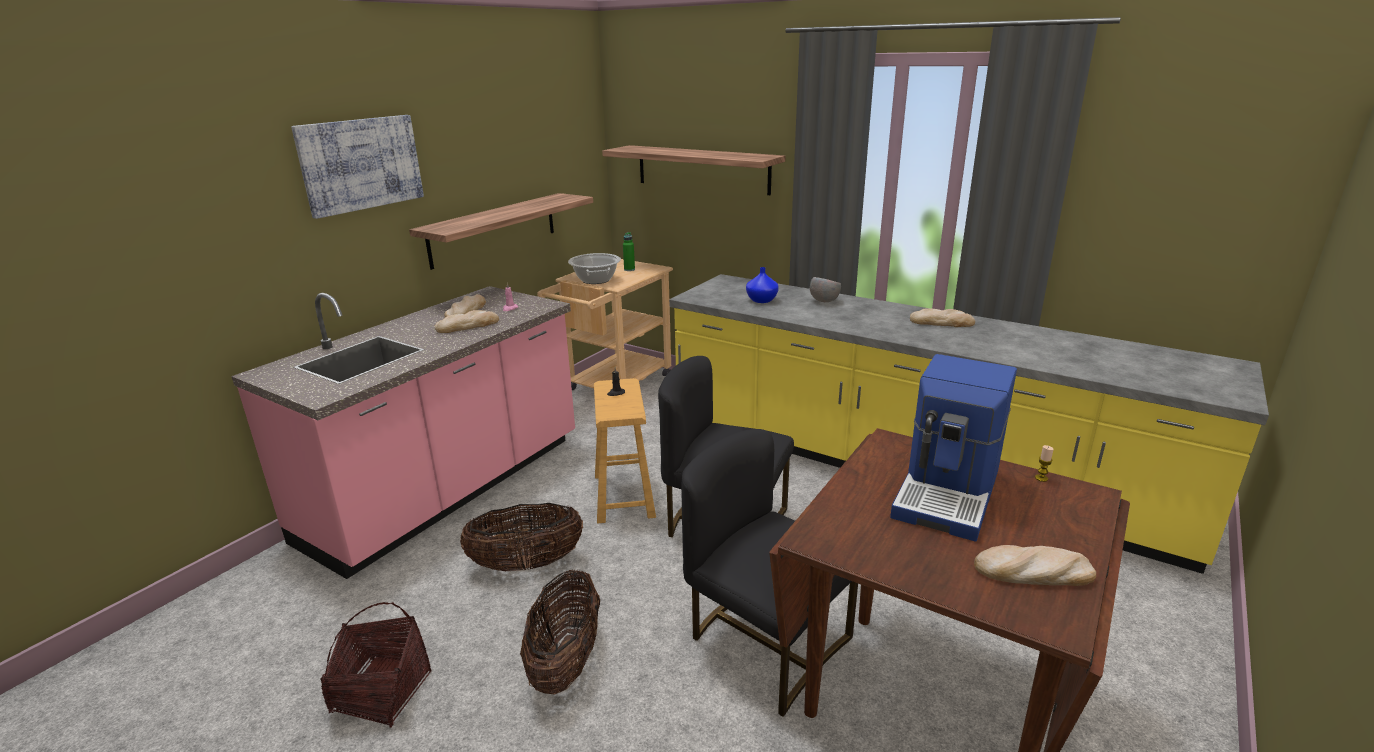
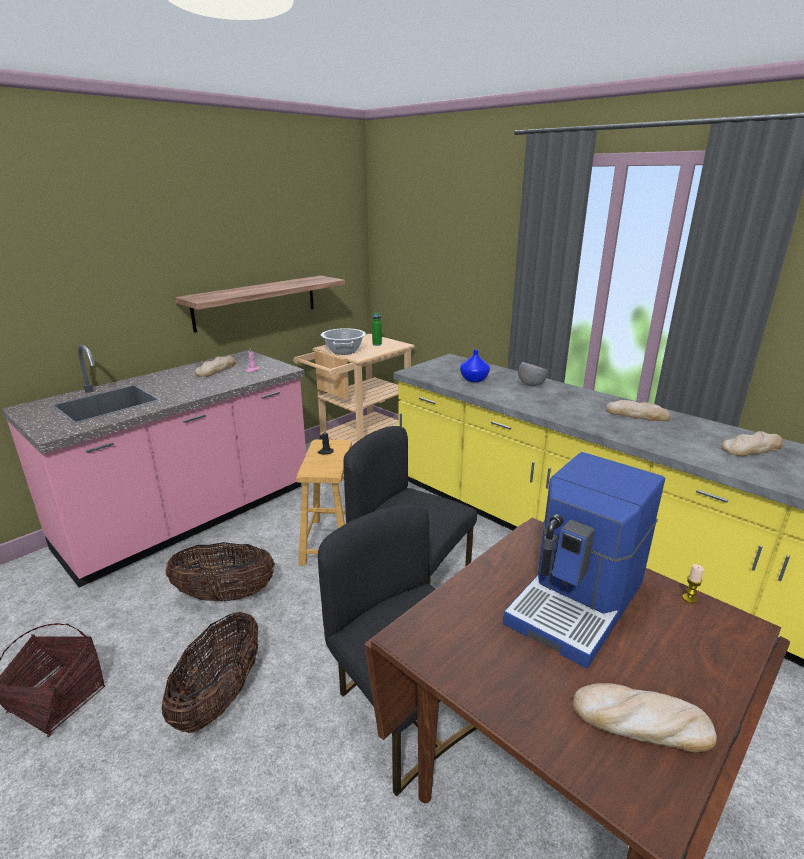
camera: 10 degrees right, 0 degrees up
(361, 164) = (130, 239): picture -> none
(467, 325) = (209, 382): bread -> bread (752, 448)
(702, 169) = (442, 260): shelf -> none

